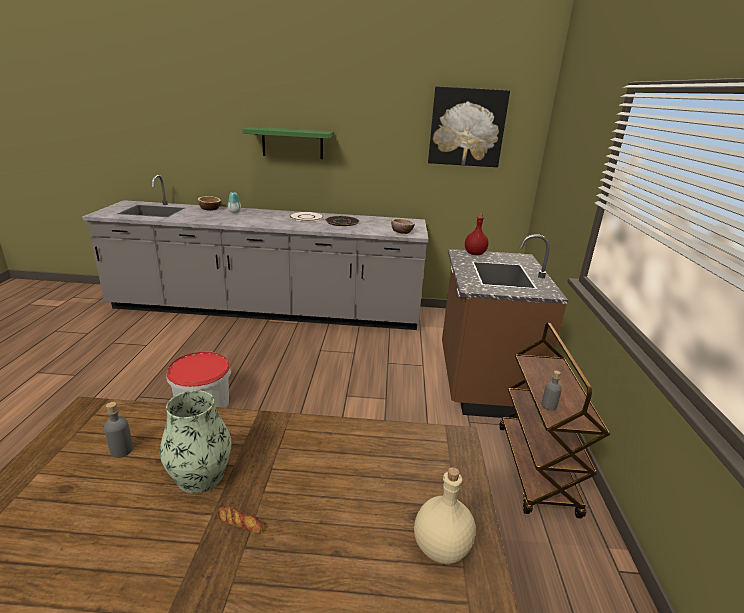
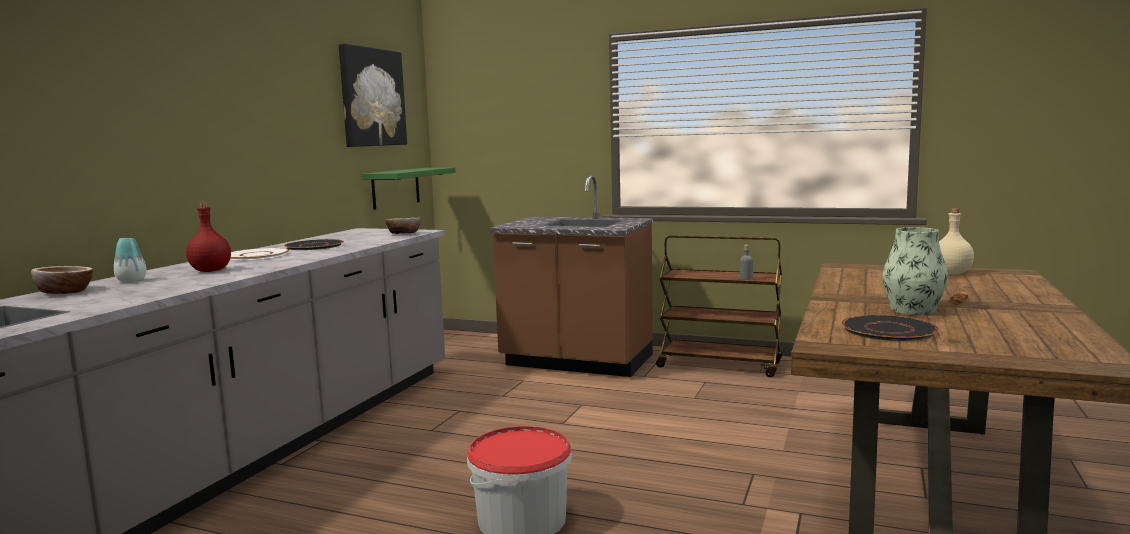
camera: 70 degrees left, 15 degrees down
(121, 450) = (889, 330): grey bottle -> black plate
(292, 143) = (179, 132): green shelf -> green shelf (395, 188)
(475, 253) = (515, 224): red bottle -> red bottle (210, 271)

